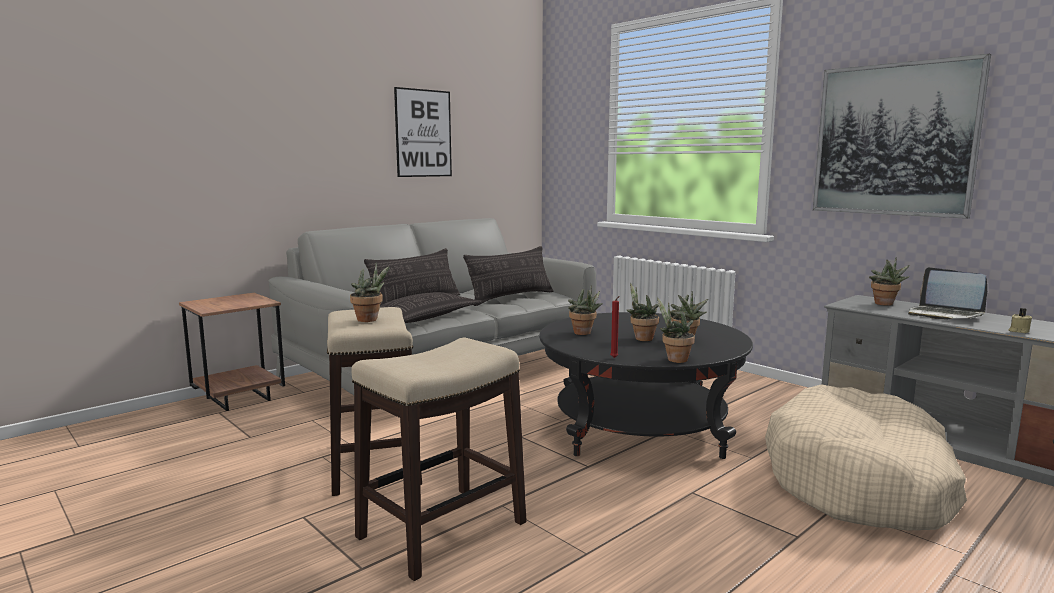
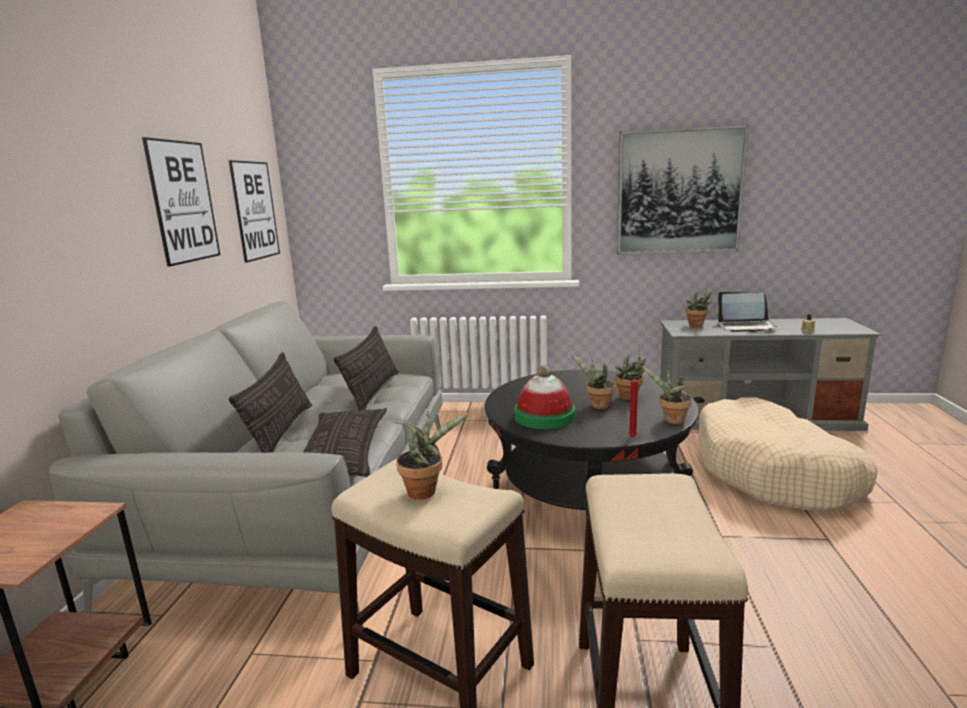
camera: 40 degrees left, 5 degrees up
(501, 146) = (255, 210): none -> picture
(584, 333) = (544, 416): potted plant -> hat

